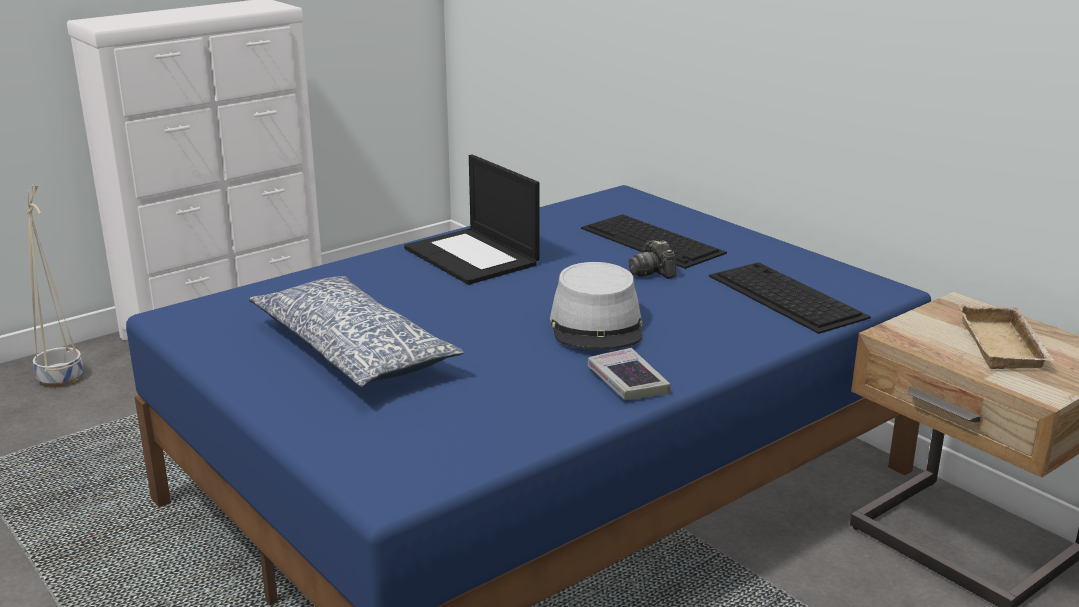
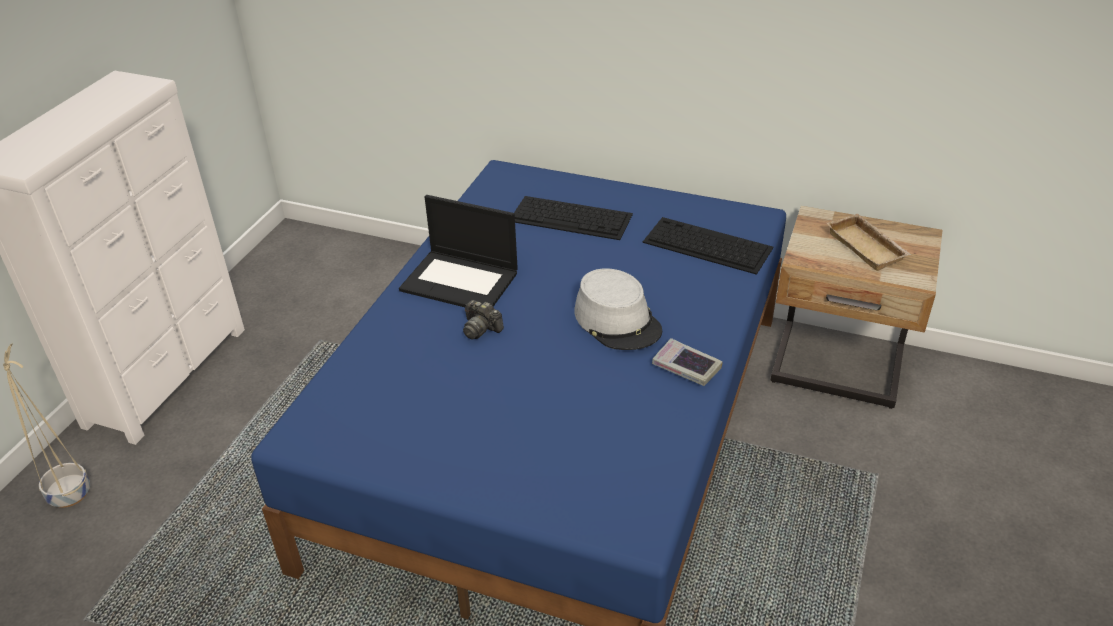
camera: 30 degrees left, 15 degrees up
(353, 350) = (476, 414): pillow -> none
(652, 272) = (602, 252): camera -> camera (481, 328)

